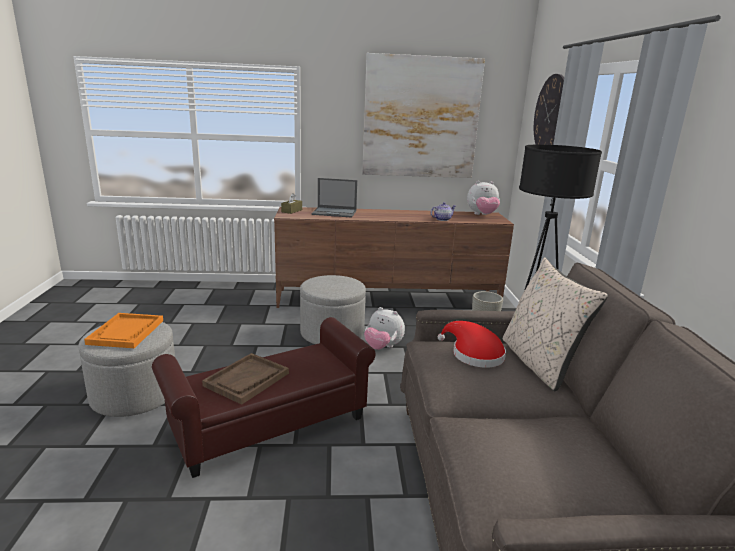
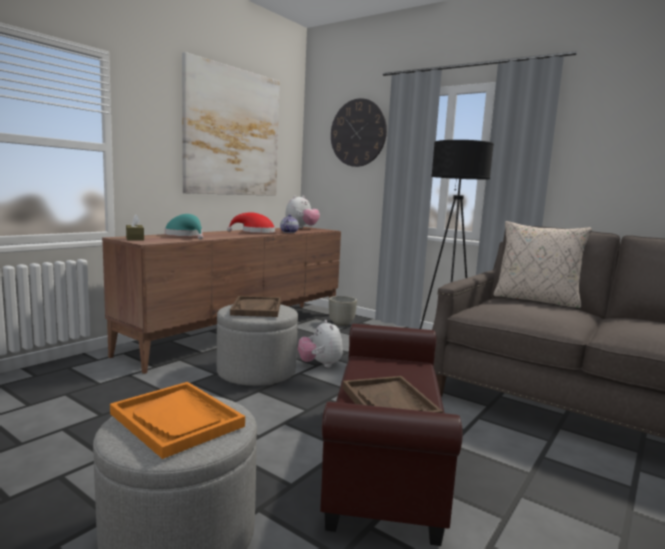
camera: 50 degrees left, 10 degrees down
(331, 283) = (256, 308): none -> brown tray
(335, 212) = (186, 236): laptop -> turquoise hat
(383, 347) = (320, 365): plush toy -> plush toy turned 90 degrees clockwise
(473, 354) = (513, 305): red hat -> red hat (255, 232)

